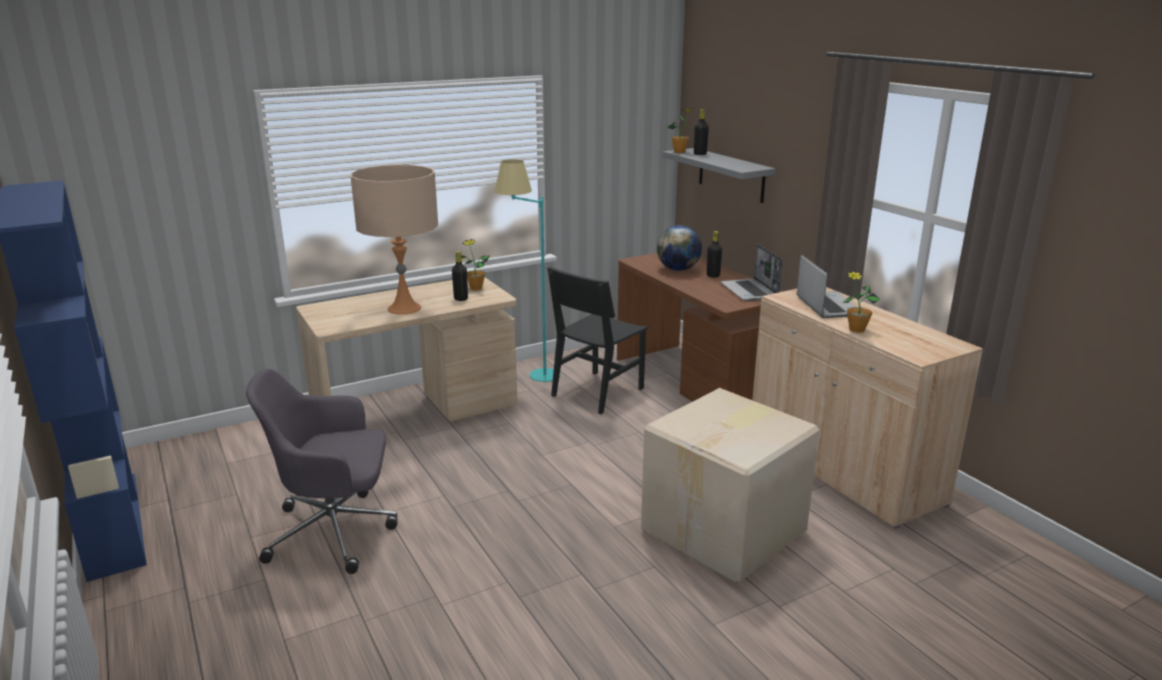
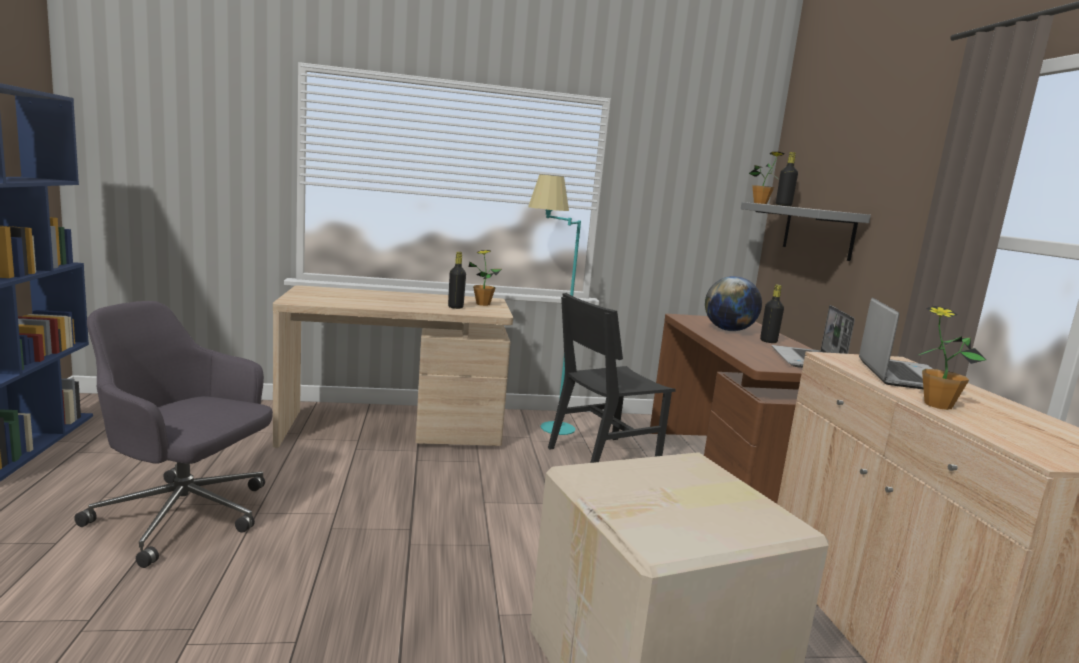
camera: 20 degrees right, 10 degrees down
(404, 308) = (389, 303): beige table lamp -> none

